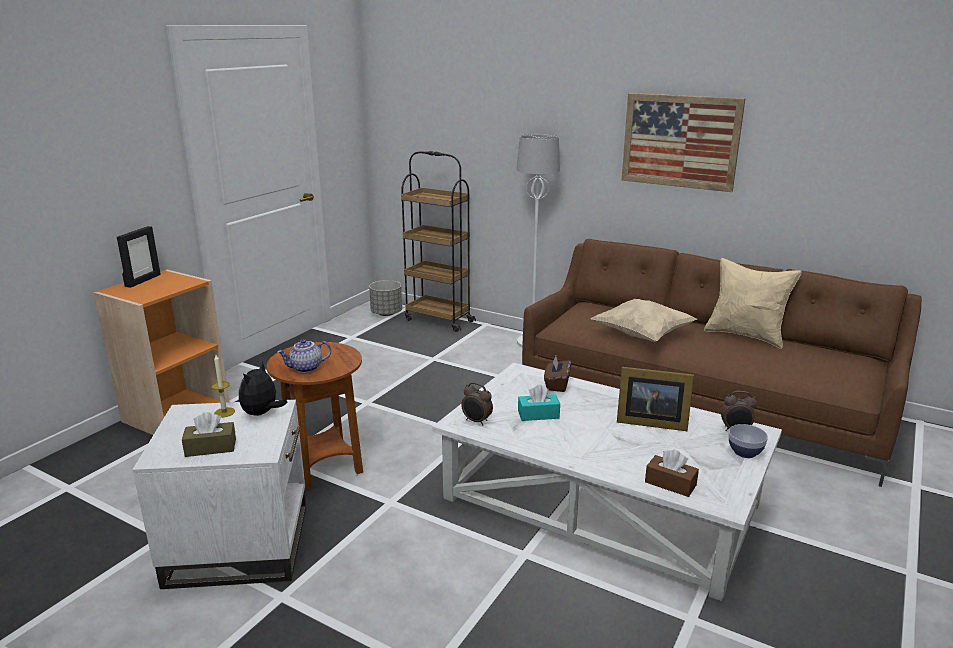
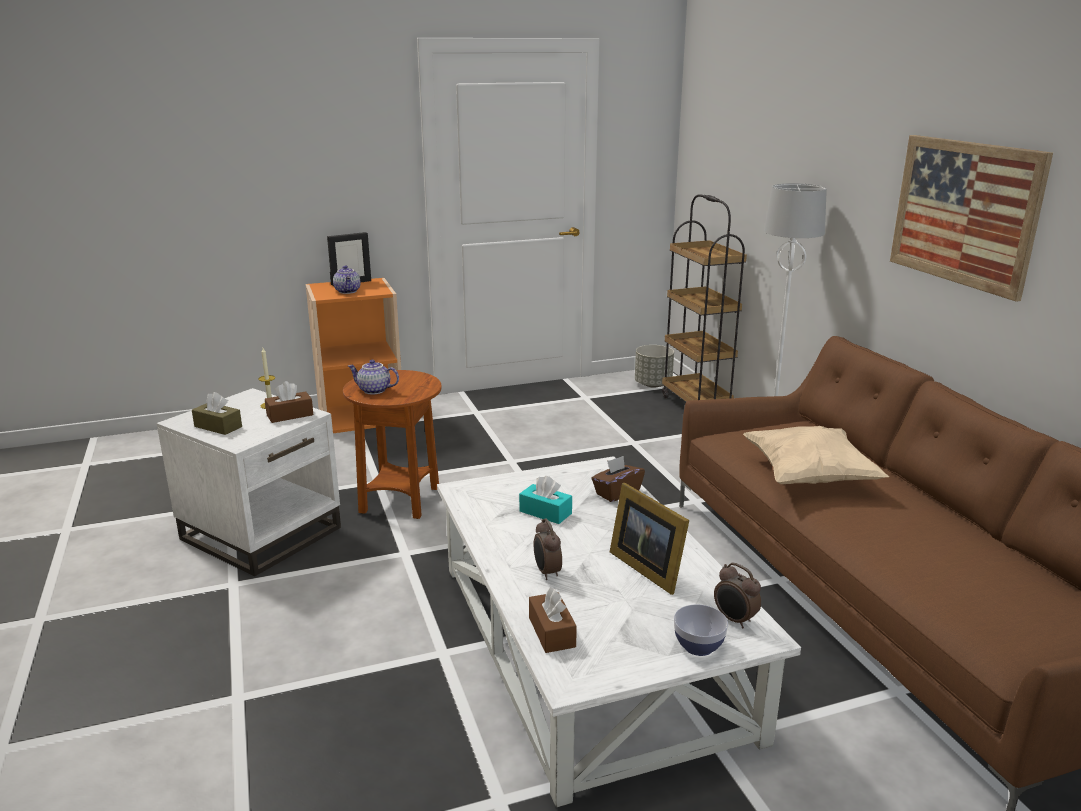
camera: 40 degrees right, 0 degrees up
(159, 288) = (348, 291): none -> teapot
(262, 413) = (290, 415): plush toy -> brown tissue box
(476, 421) = (479, 495): alarm clock -> alarm clock (546, 572)
(745, 335) = (964, 526): beige pillow -> none

